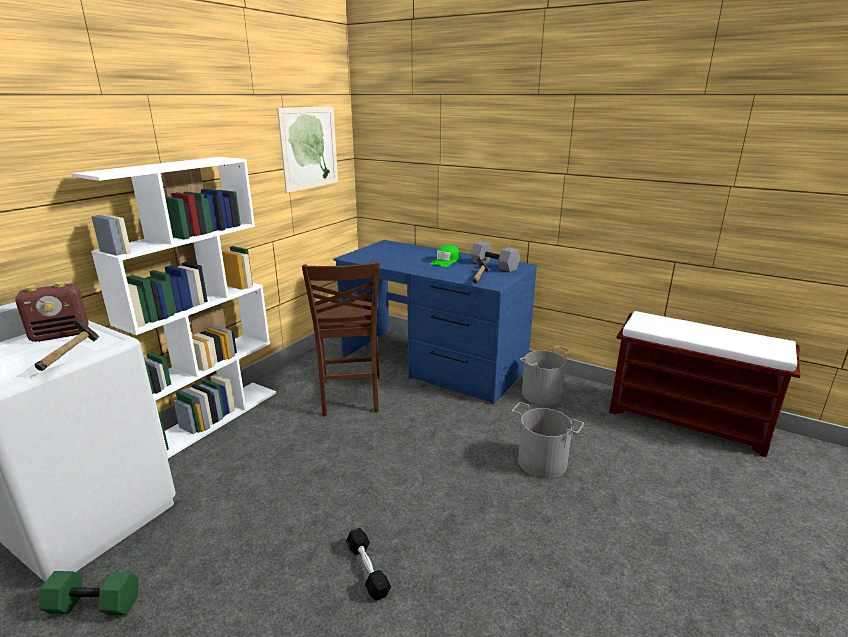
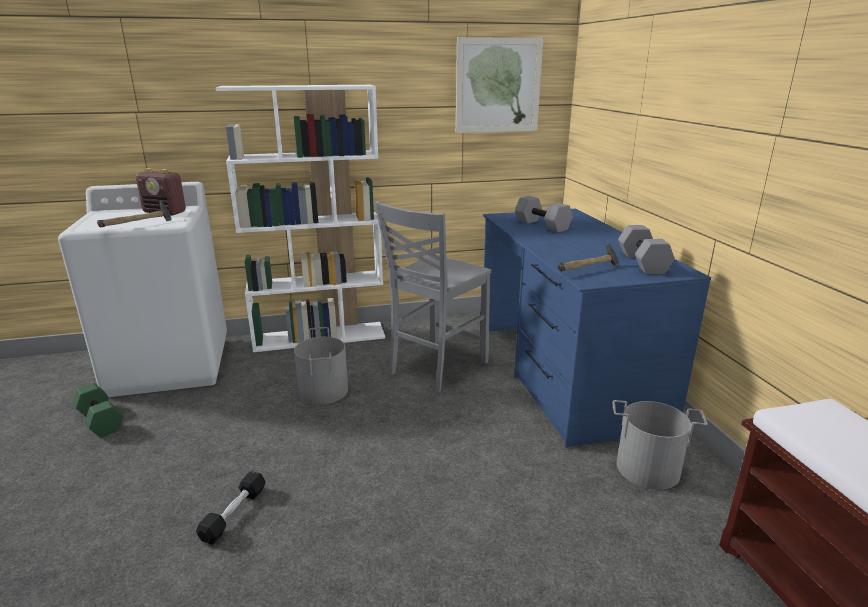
camera: 45 degrees right, 0 degrees up
(350, 396) = (436, 368): brown chair -> grey chair
(391, 257) = (541, 225): none -> grey dumbbell
(446, 261) = (592, 243): green cap -> none
(542, 461) = (525, 539): grey bucket -> grey bucket (324, 390)

